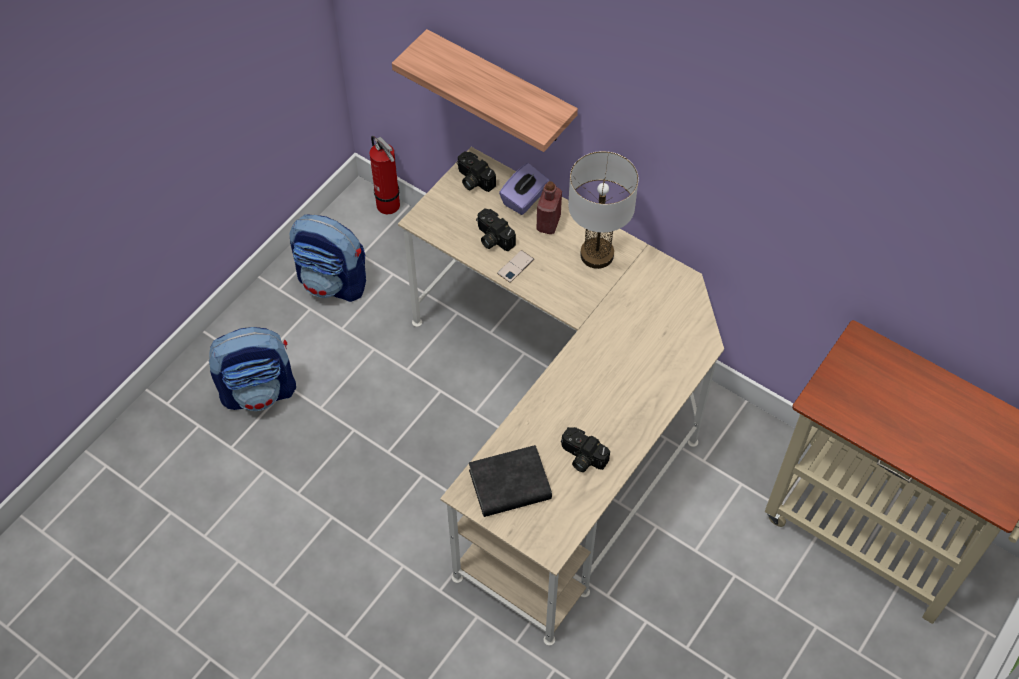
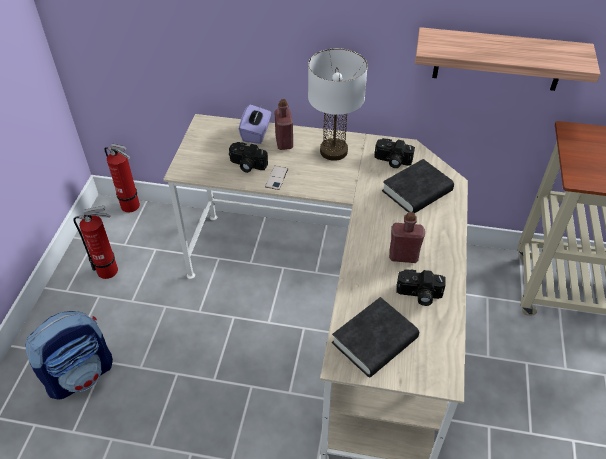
camera: 25 degrees left, 10 degrees down
(333, 282) = (110, 270): backpack -> fire extinguisher
(473, 180) = (209, 133): camera -> camera (392, 161)
(500, 89) = (214, 43): shelf -> shelf (498, 59)
(593, 410) = (403, 256): none -> red bottle
(657, 341) = (417, 191): none -> black book

